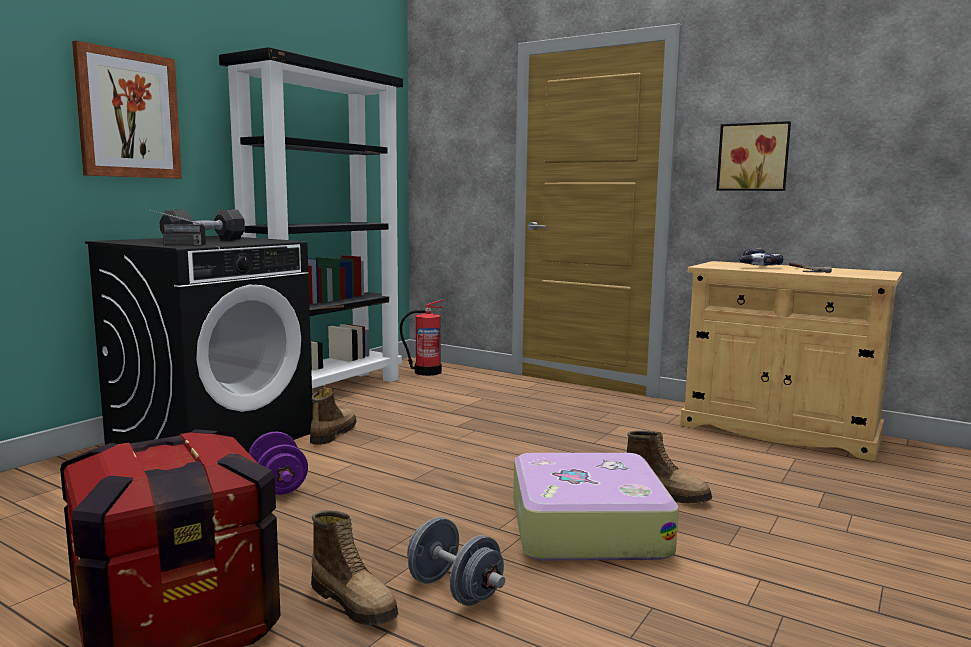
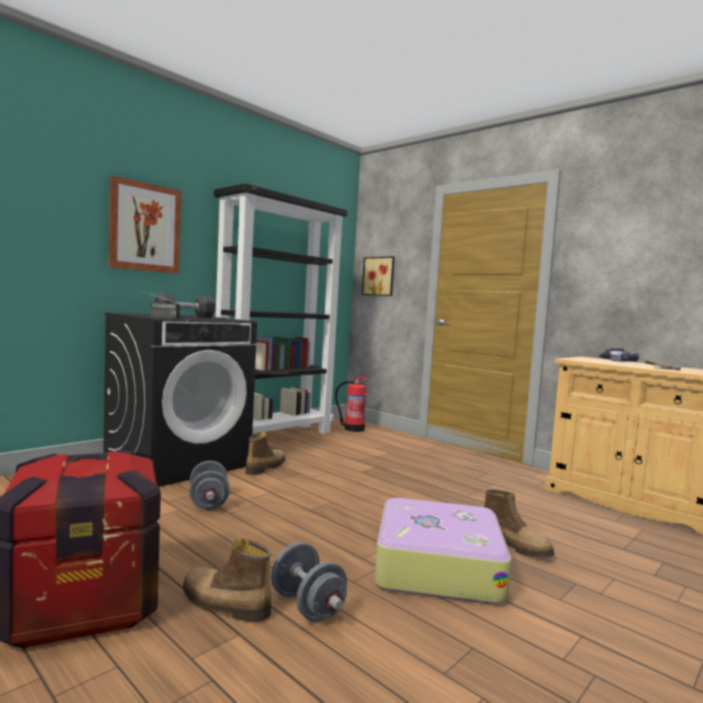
camera: 10 degrees right, 5 degrees down
(278, 485) = (208, 502): purple dumbbell -> grey dumbbell
(355, 602) = (224, 605): boot -> boot turned 150 degrees clockwise
(753, 157) = (617, 273): picture -> picture (379, 276)

